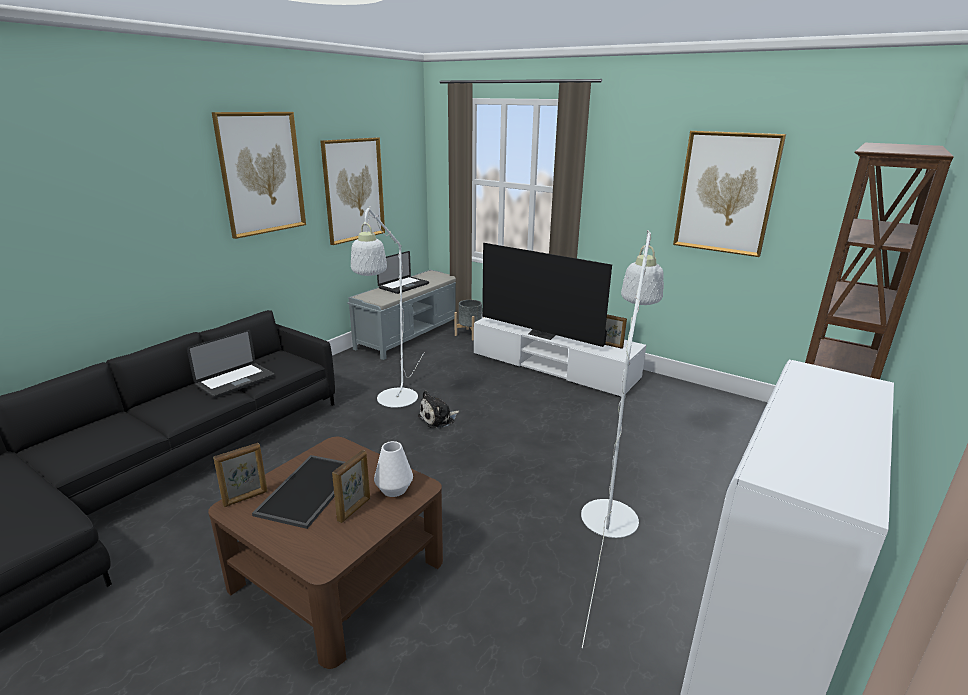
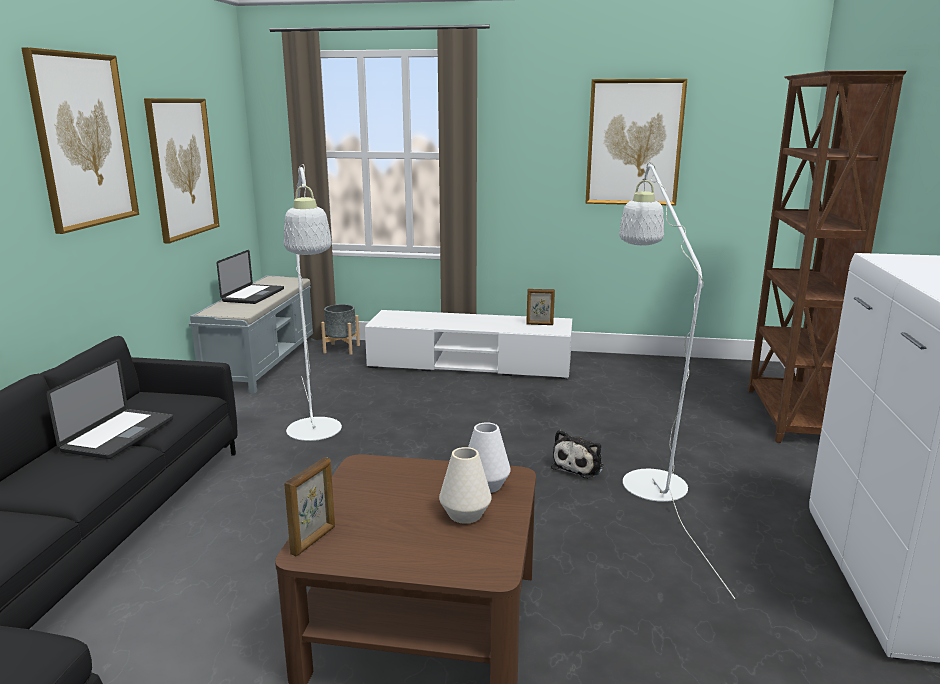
camera: 25 degrees left, 5 degrees down
(310, 491) = (388, 512): tray -> none
(354, 509) = (465, 514): picture frame -> white vase
(438, 419) = (388, 439): plush toy -> plush toy (579, 466)
(543, 334) = (457, 325): television -> none

